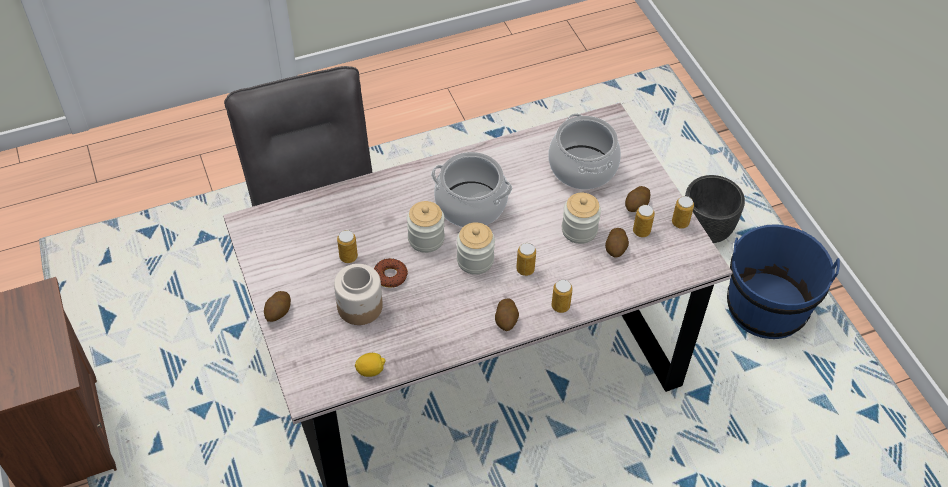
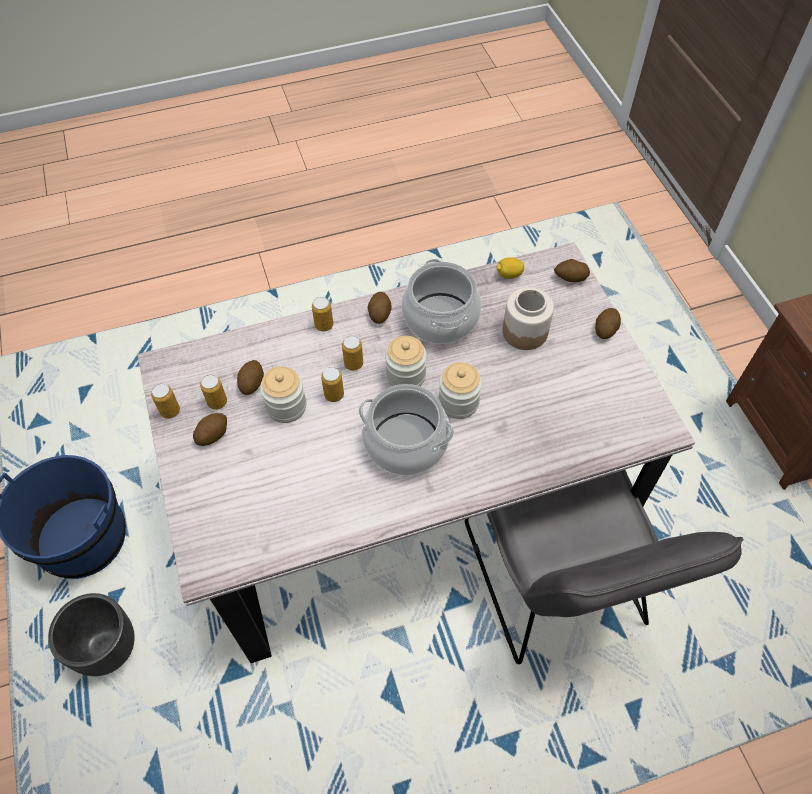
camera: 175 degrees left, 5 degrees up
(304, 369) = (570, 278): none -> potato
(348, 257) = (542, 384): can -> can (334, 395)
(390, 276) = (496, 362): donut -> none
(583, 167) = (262, 490): cooking pot -> cooking pot (440, 318)

